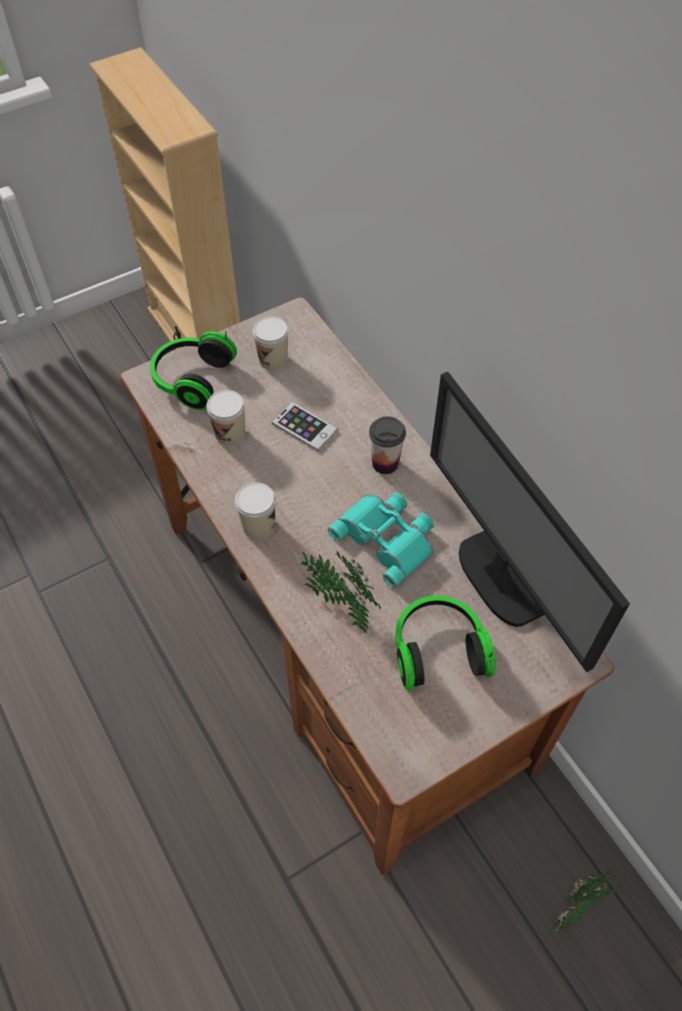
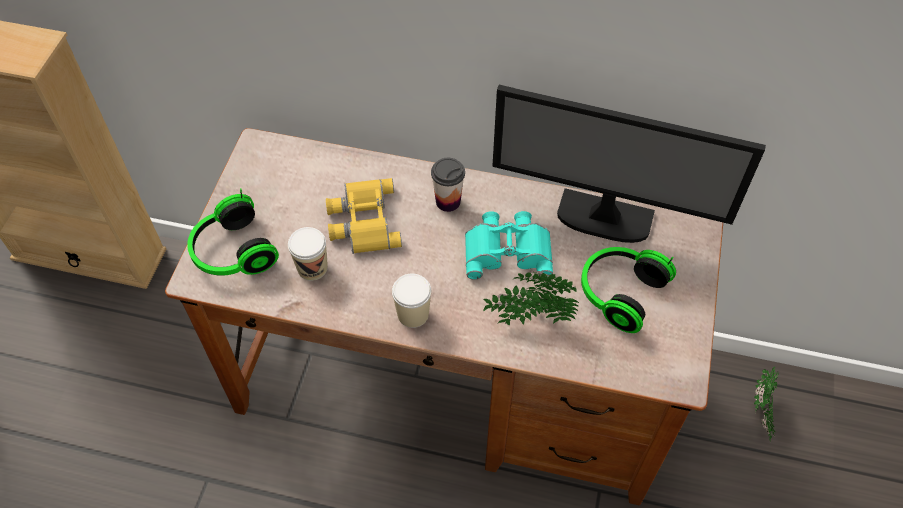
camera: 45 degrees left, 0 degrees up
(273, 360) = (280, 190): cup -> none
(304, 427) = (362, 220): phone -> yellow binoculars

